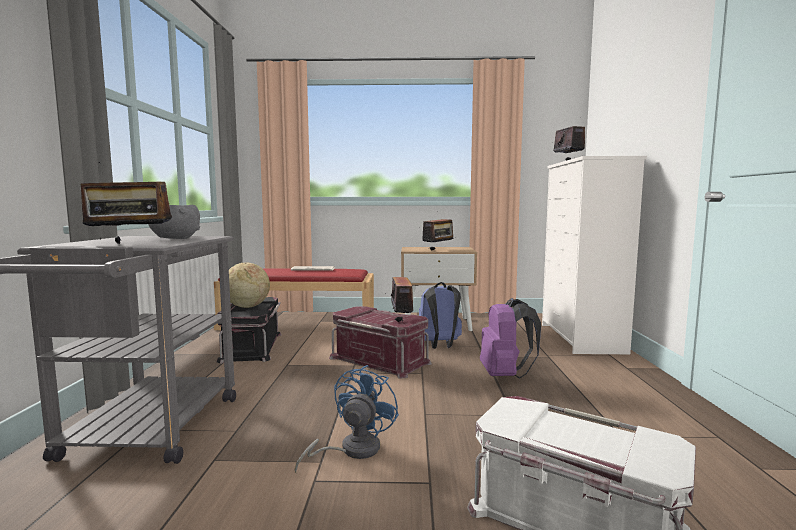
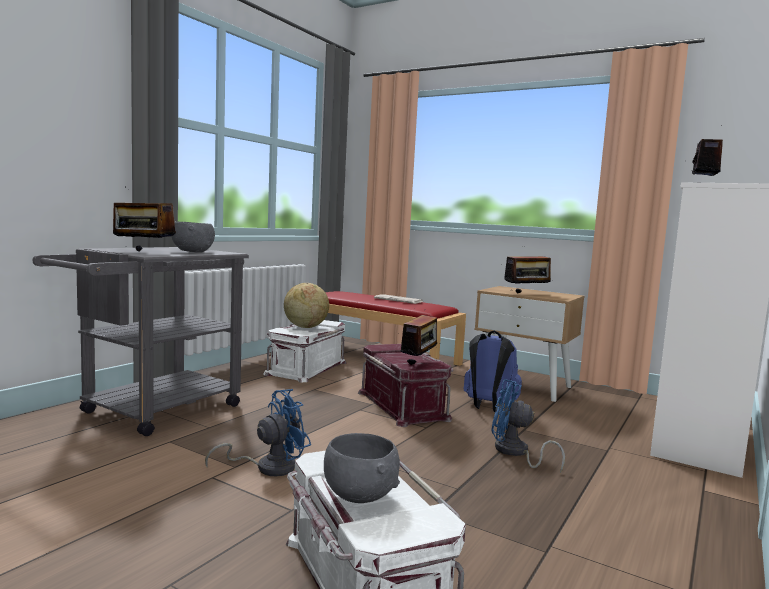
camera: 30 degrees right, 0 degrees up
(250, 347) = (305, 368): black storage box -> white storage box
(505, 375) = (515, 453): purple backpack -> blue fan
(582, 442) = (359, 495): none -> grey bowl

